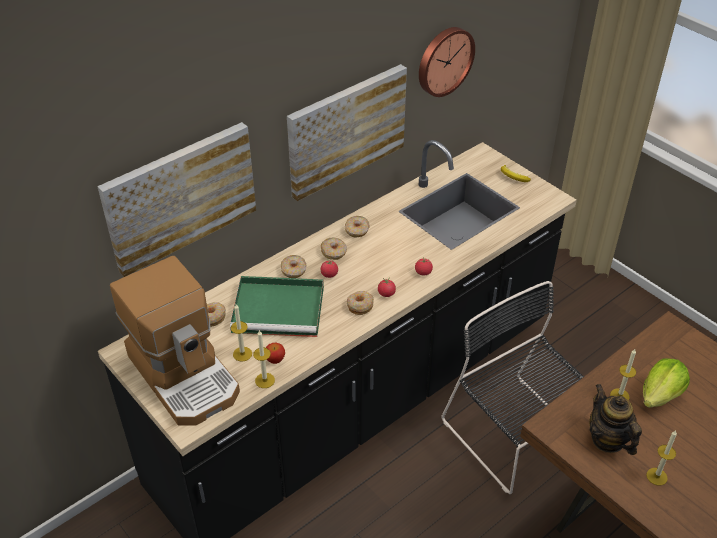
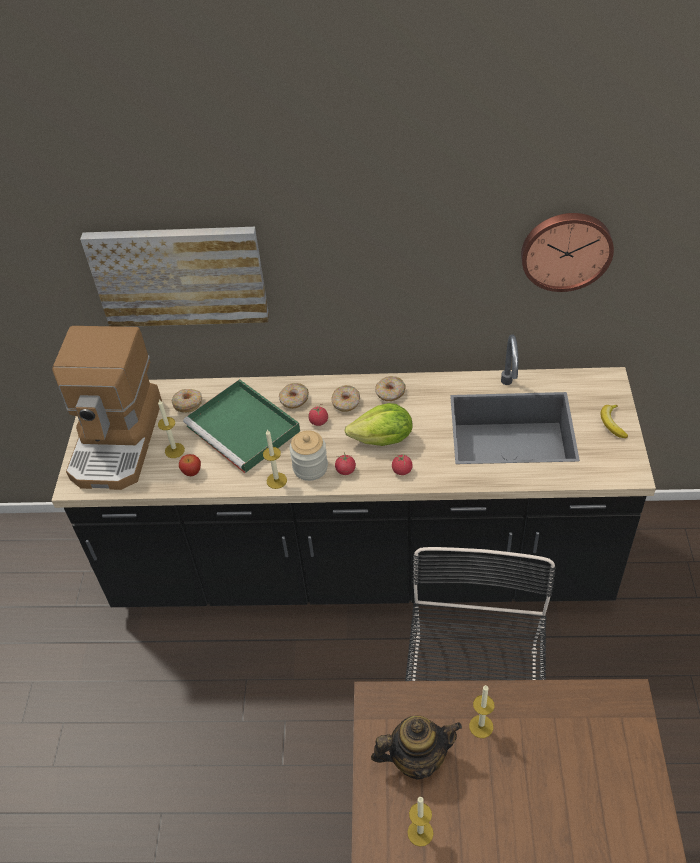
camera: 45 degrees right, 5 degrees up
(265, 380) = (165, 484): candle -> candle (276, 480)
(346, 130) = (403, 281): picture -> none
(360, 306) = (310, 467): donut -> jar
(608, 439) = (416, 759): teapot -> teapot turned 60 degrees clockwise
(660, 395) = (525, 759): lettuce -> lettuce (383, 440)

